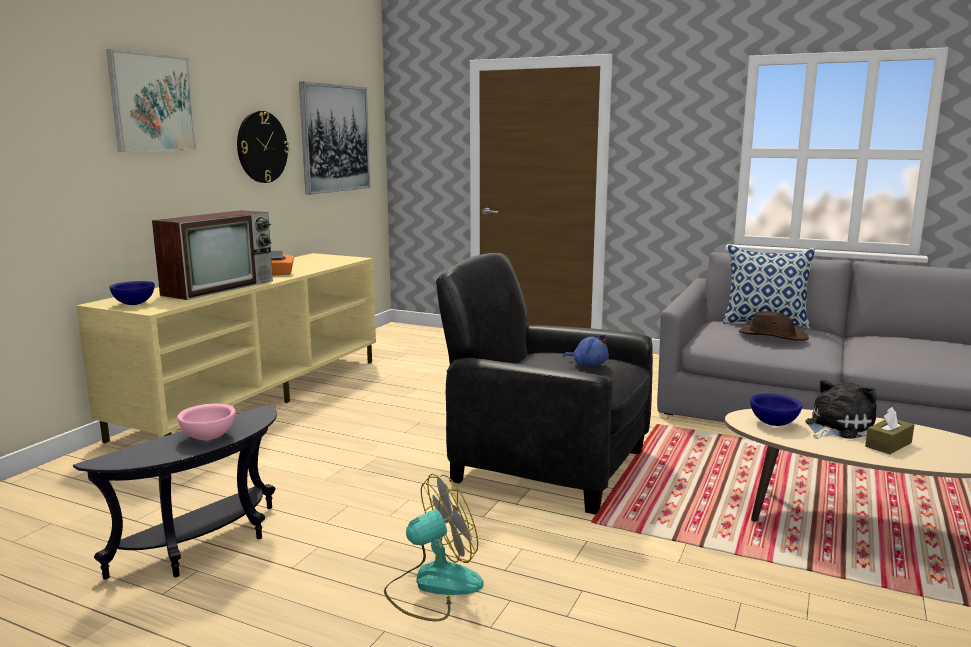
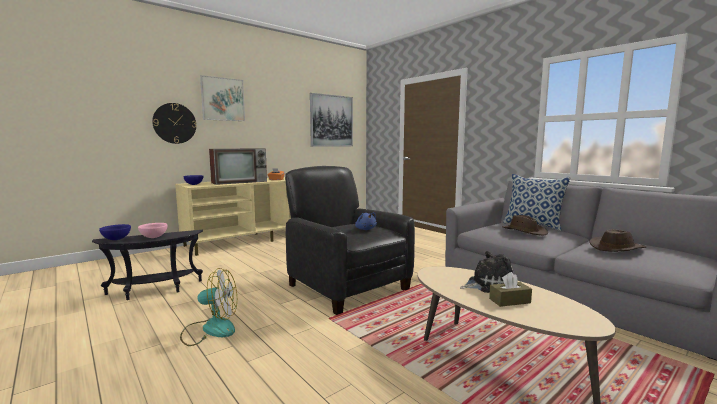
camera: 25 degrees right, 5 degrees down
(262, 147) = (285, 122): wall clock -> wall clock (174, 123)
(773, 423) = (447, 276): blue bowl -> blue bowl (117, 239)
(905, 349) = (617, 248): none -> brown hat

